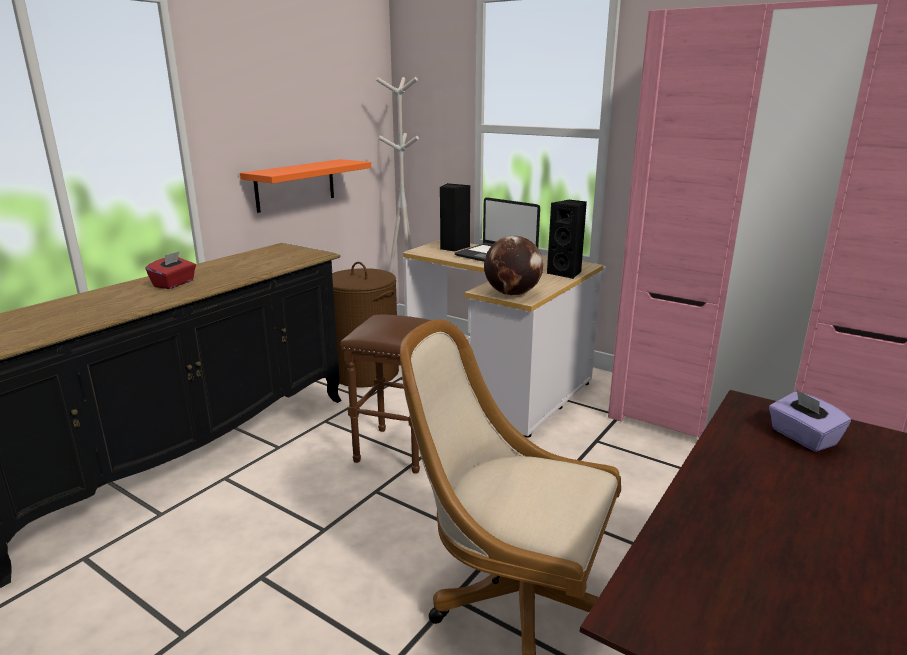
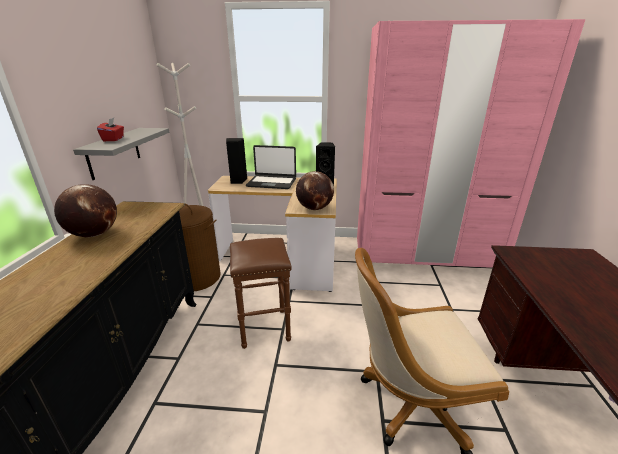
camera: 30 degrees left, 5 degrees up
(174, 284) = (70, 264): red tissue box -> red tissue box (114, 139)
(220, 265) = (94, 234): none -> globe
(295, 185) = (114, 152): orange shelf -> grey shelf
(802, 437) = (554, 265): purple tissue box -> none

